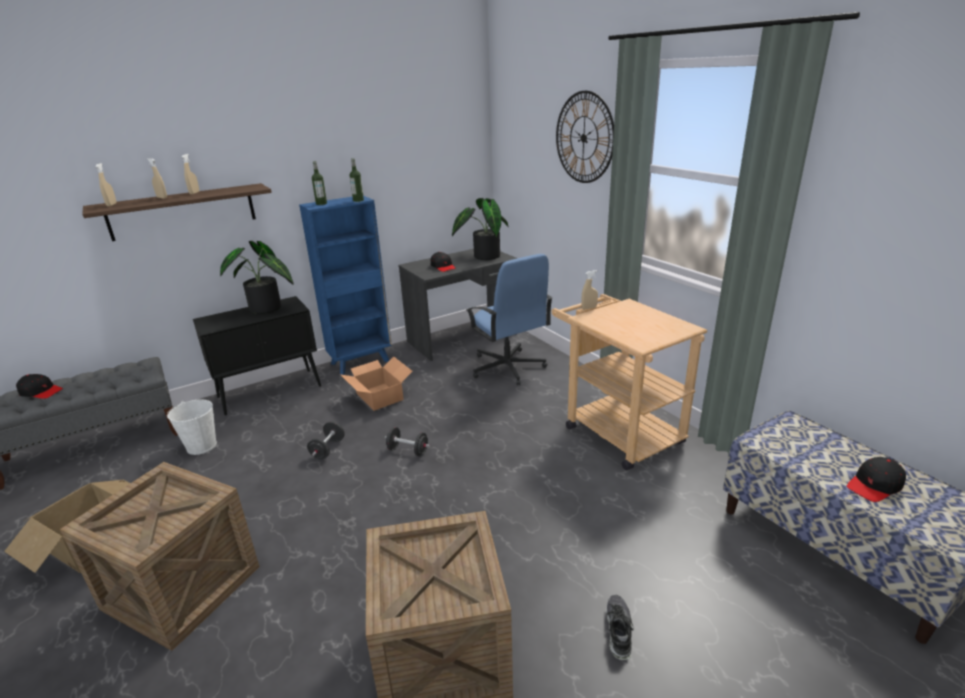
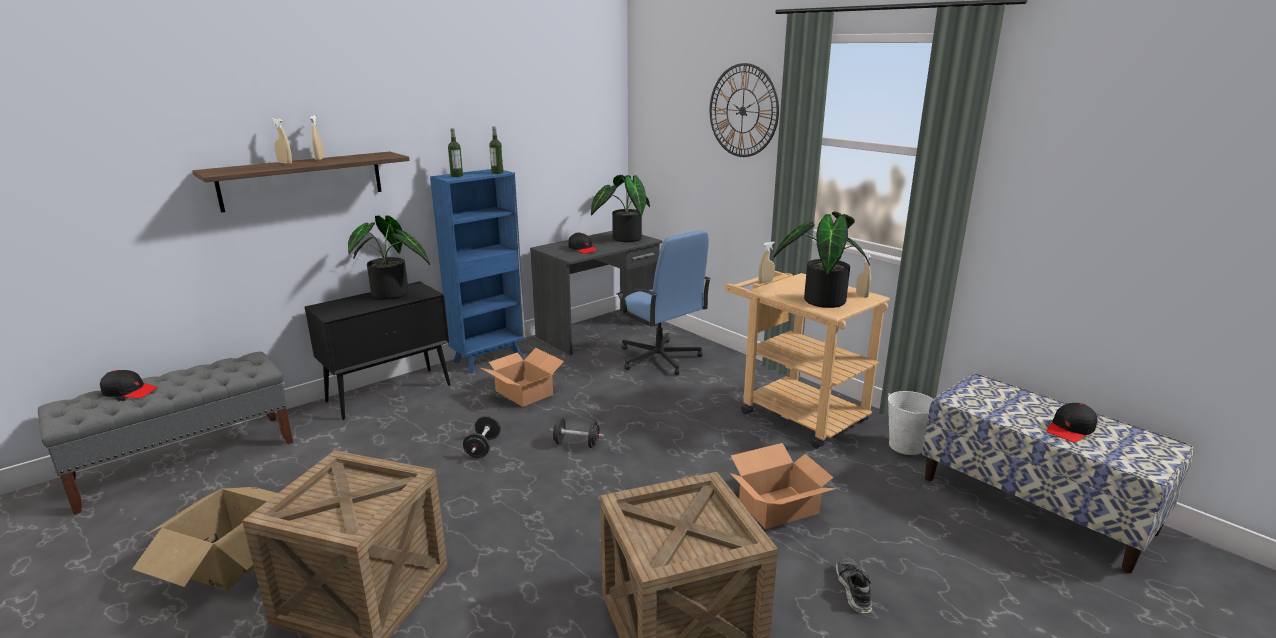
camera: 10 degrees left, 5 degrees down
(111, 205) = (229, 169): beige spray bottle -> beige spray bottle (862, 295)
(202, 446) = (327, 453): white bucket -> white bucket (905, 446)
(572, 531) = (779, 507): none -> cardboard box
(635, 330) = (820, 299): none -> potted plant

